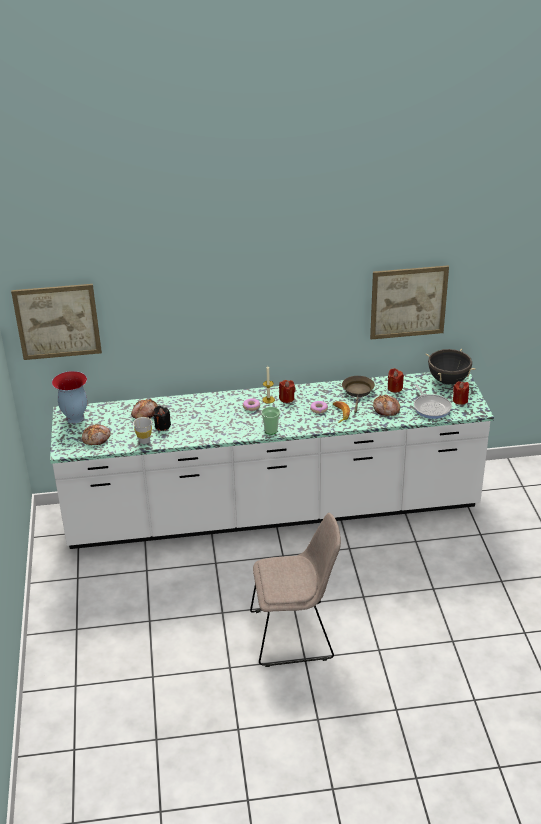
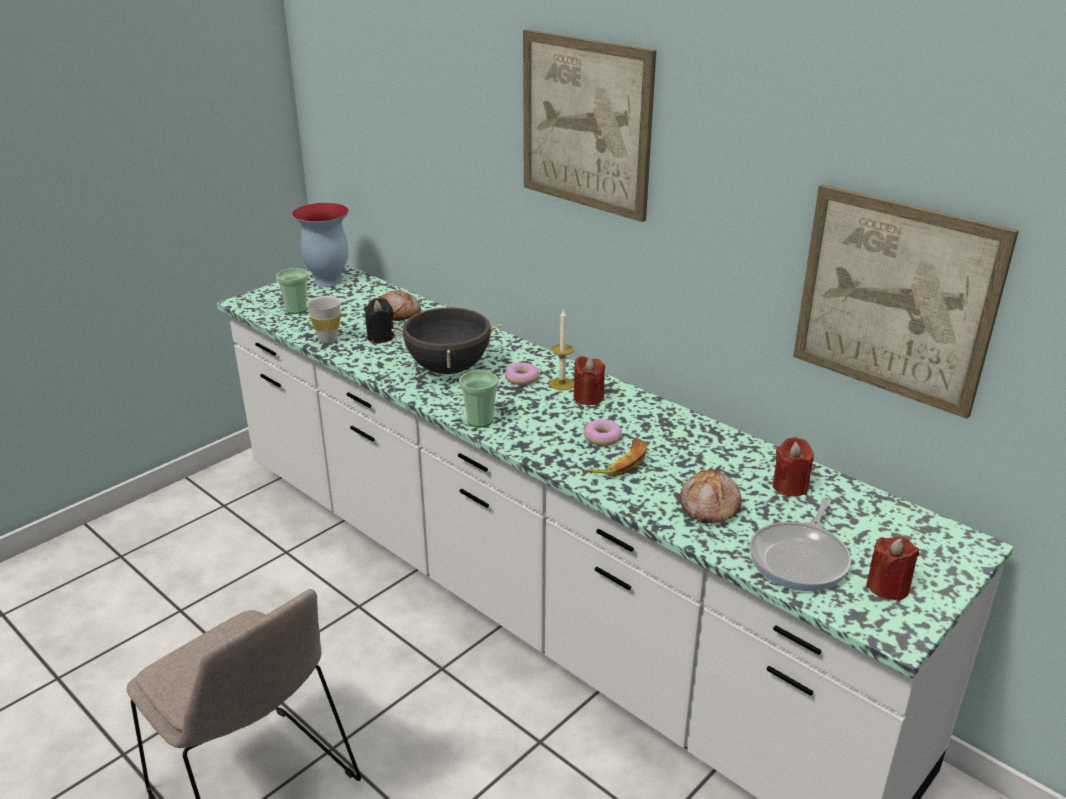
camera: 50 degrees right, 5 degrees down
(57, 321) = (346, 118): picture -> picture (586, 124)
(96, 438) = (296, 309): bread -> cup
(358, 392) = (713, 453): brown frying pan -> none
(448, 380) = (926, 539): black cooking pot -> black cooking pot (449, 369)

